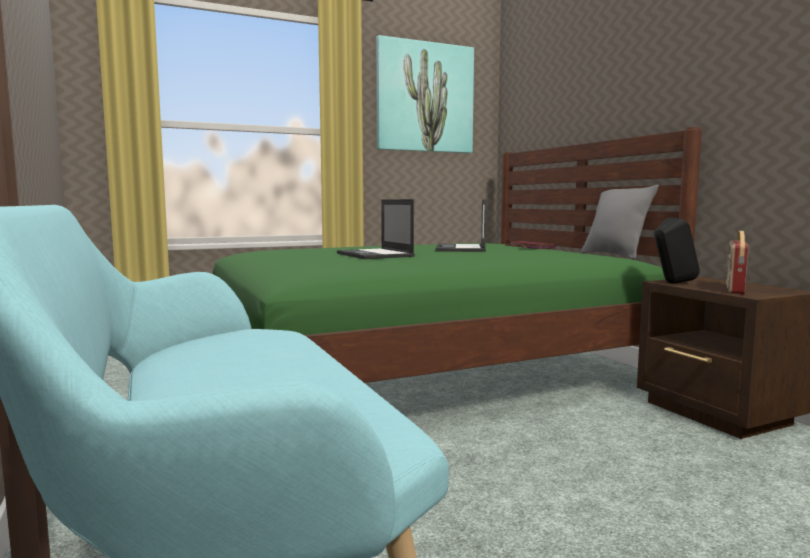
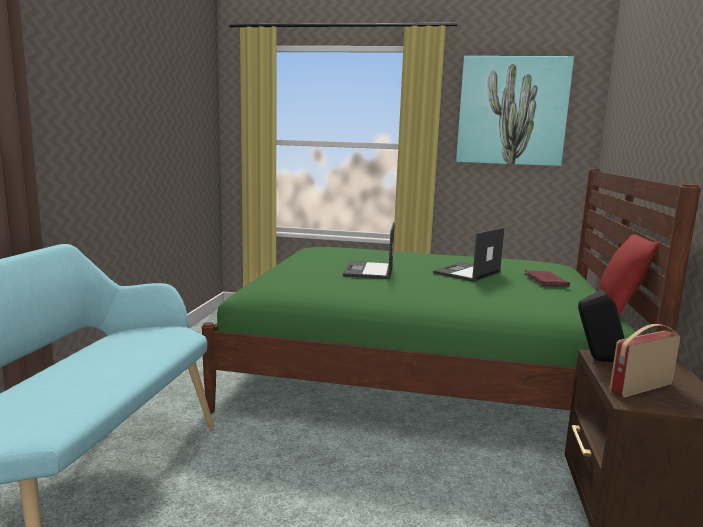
camera: 35 degrees right, 5 degrees up
(614, 255) = (618, 308): grey pillow -> red pillow

